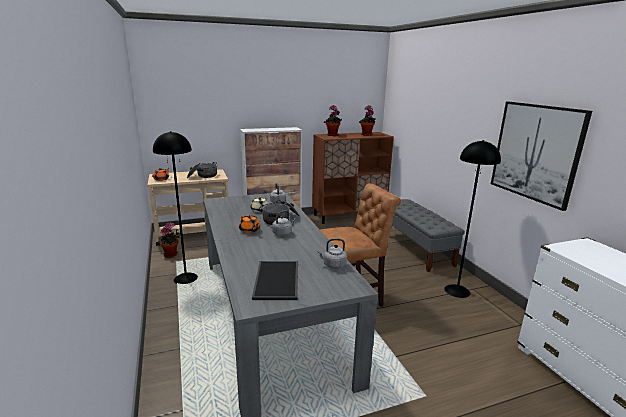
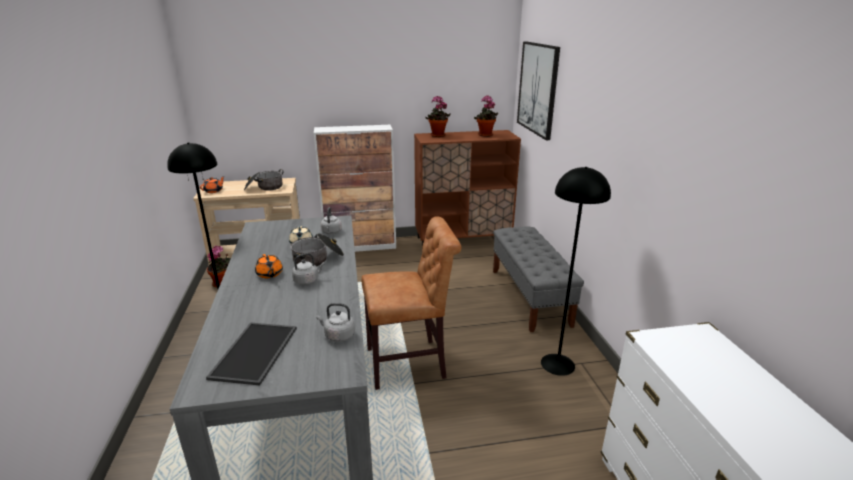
camera: 10 degrees right, 5 degrees up
(535, 152) = (662, 187): picture -> picture (538, 88)

